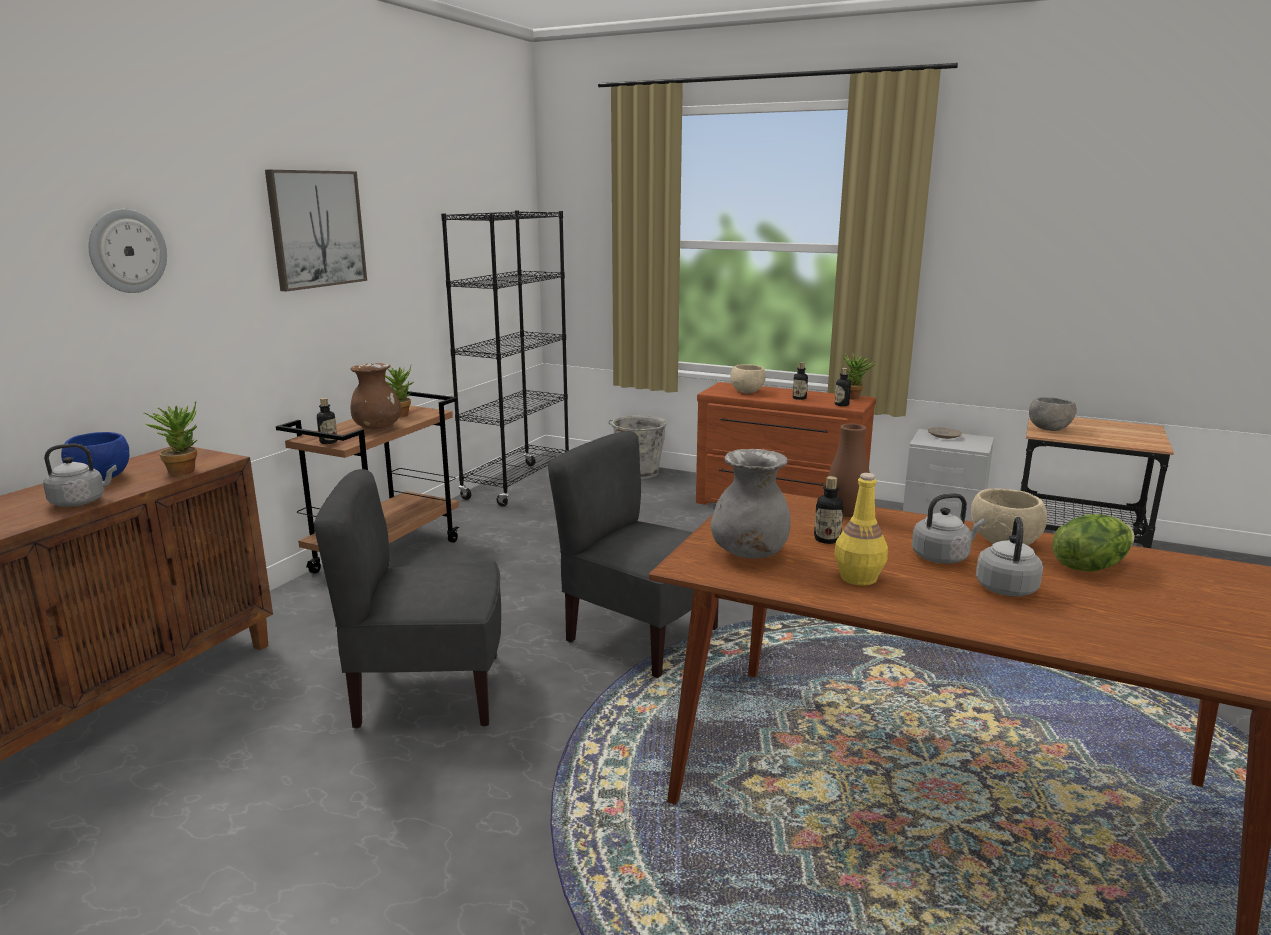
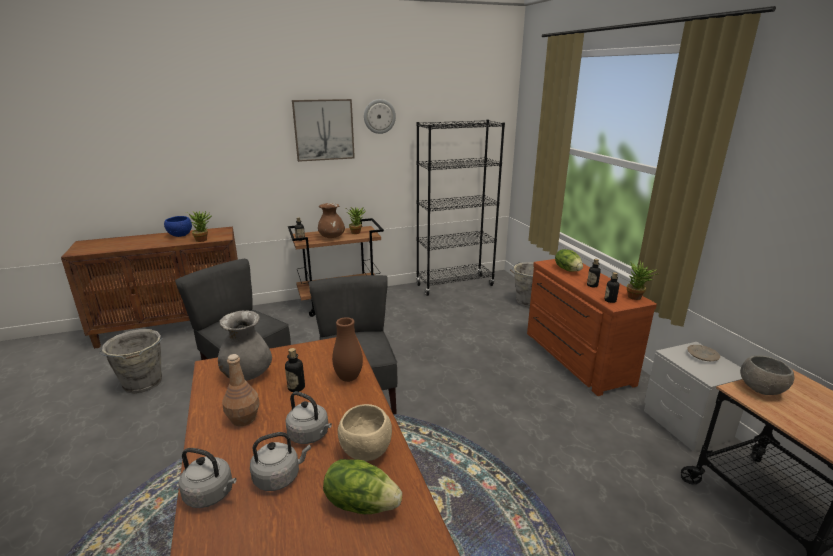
camera: 45 degrees right, 5 degrees up
(81, 502) = (154, 244): grey kettle -> grey kettle (211, 494)
(127, 251) = (211, 139): wall clock -> wall clock (379, 116)
(244, 800) = (142, 384): none -> grey bucket
(747, 392) = (568, 269): beige bowl -> lettuce
(858, 578) = (243, 418): yellow bottle -> brown bottle

